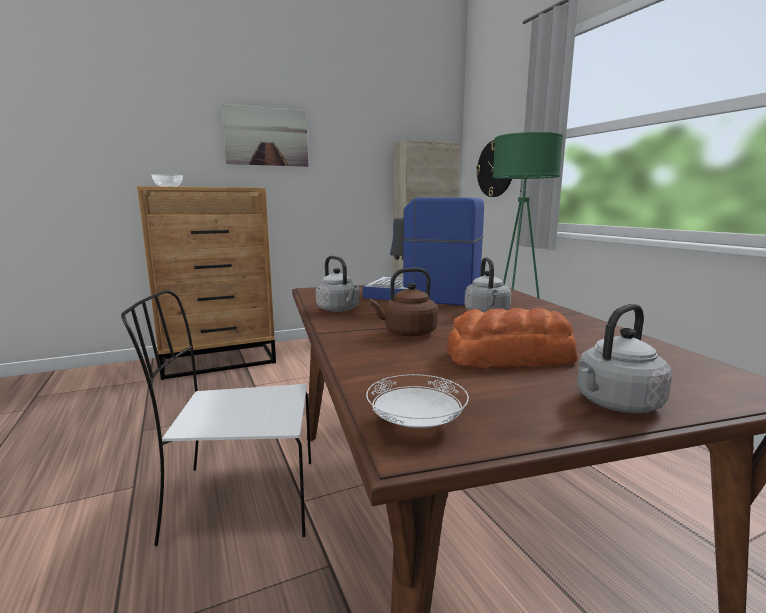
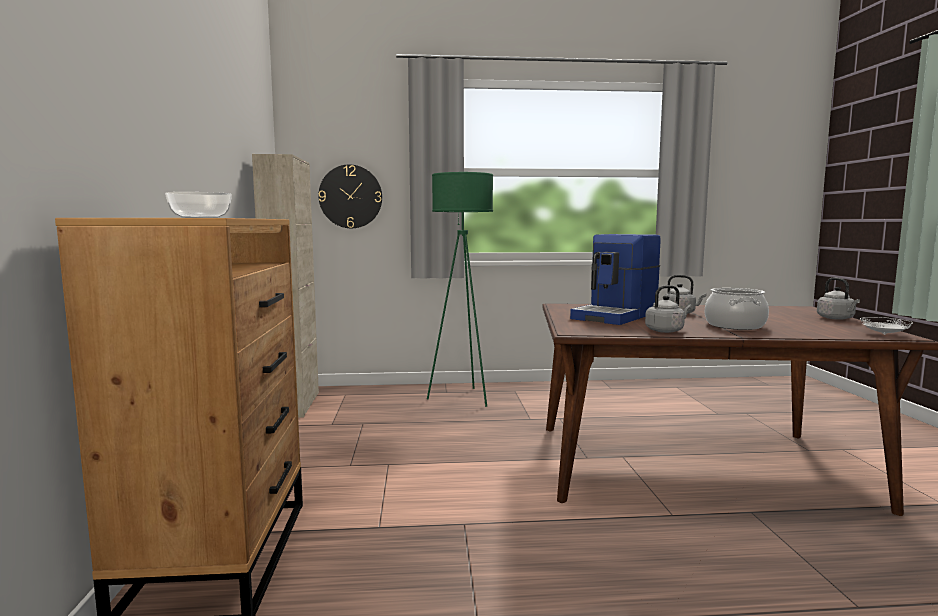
camera: 70 degrees left, 5 degrees down
(238, 500) = (671, 546): white chair -> none
(266, 137) = (170, 124): picture -> none
(407, 333) = (735, 325): brown kettle -> cooking pot
(511, 358) = (780, 319): bread -> none

